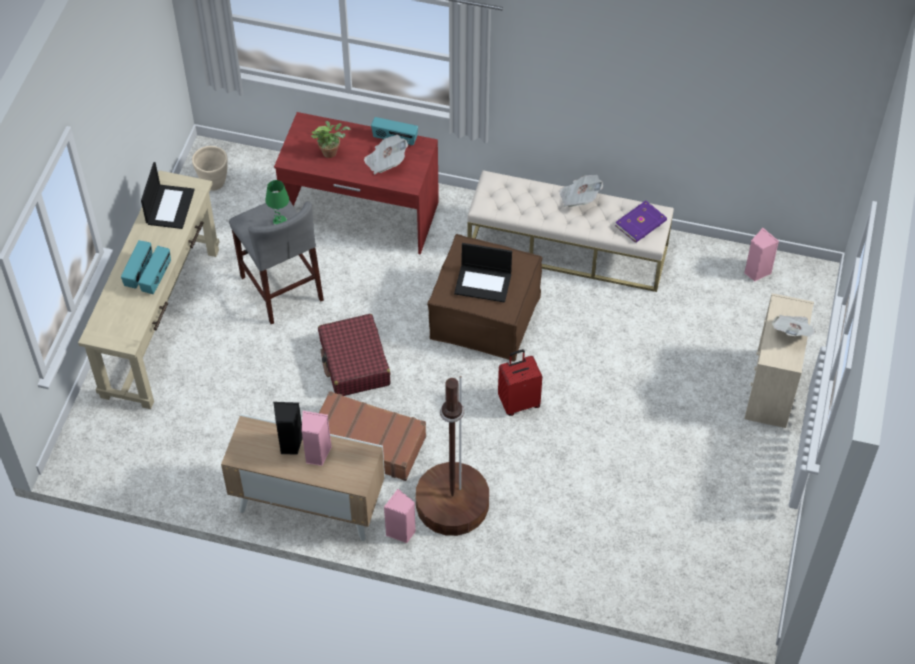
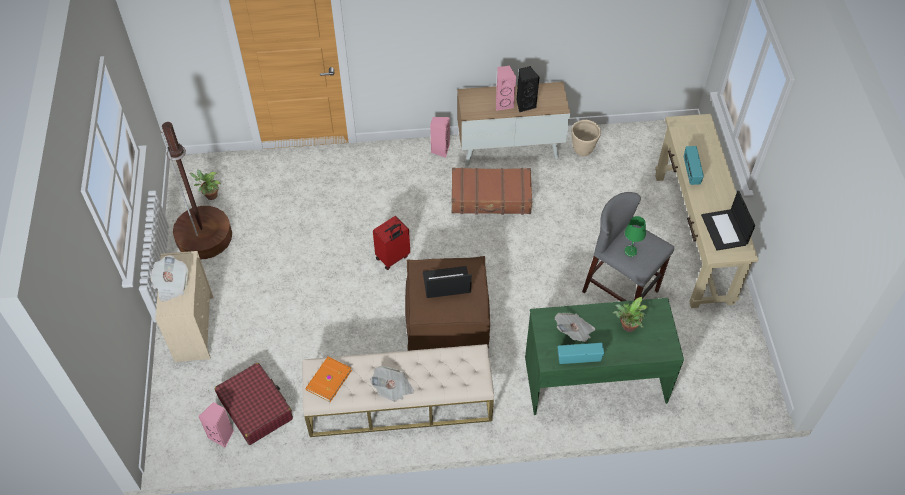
camera: 160 degrees right, 0 degrees up
(139, 272) = (707, 172): radio -> none
(213, 183) = (738, 369): beige planter -> beige planter (583, 150)
(354, 363) = (530, 250): red suitcase -> red suitcase (255, 408)
(360, 215) = (595, 378): red desk -> green desk
(452, 504) = (413, 175): brown floor lamp -> brown floor lamp (204, 236)
(641, 223) = (328, 380): purple book -> orange book
(728, 558) = (210, 195): none -> potted plant

